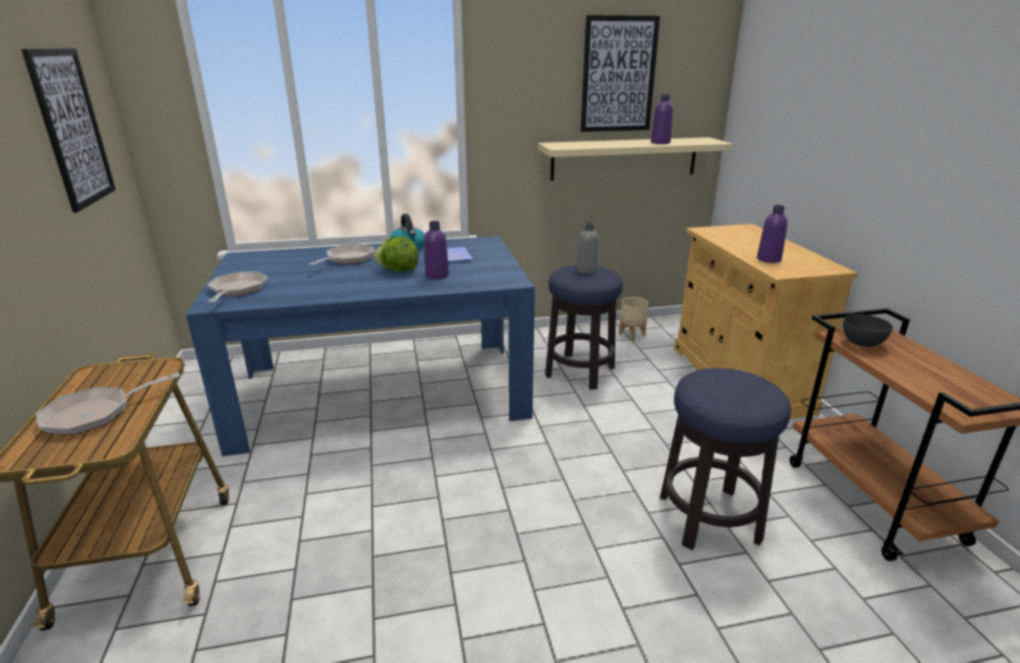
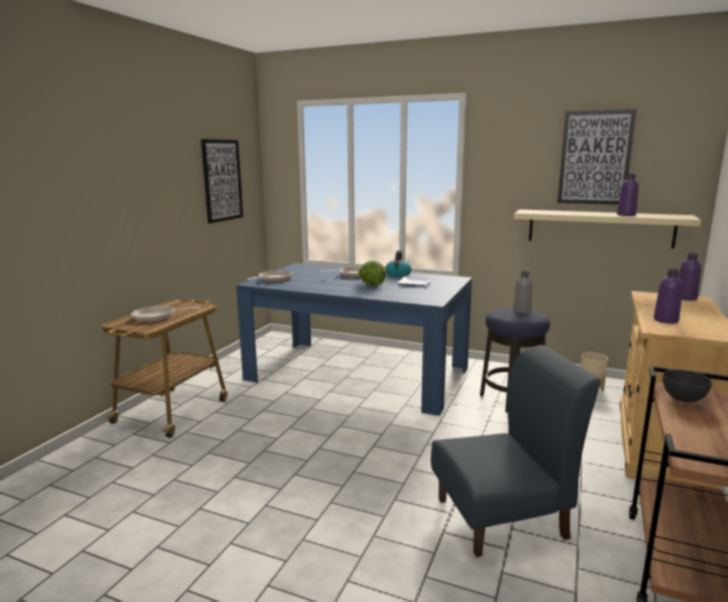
camera: 35 degrees right, 10 degrees down
(437, 275) = (390, 290): purple bottle -> purple bottle (685, 298)
(709, 518) = (502, 518): stool -> blue chair

